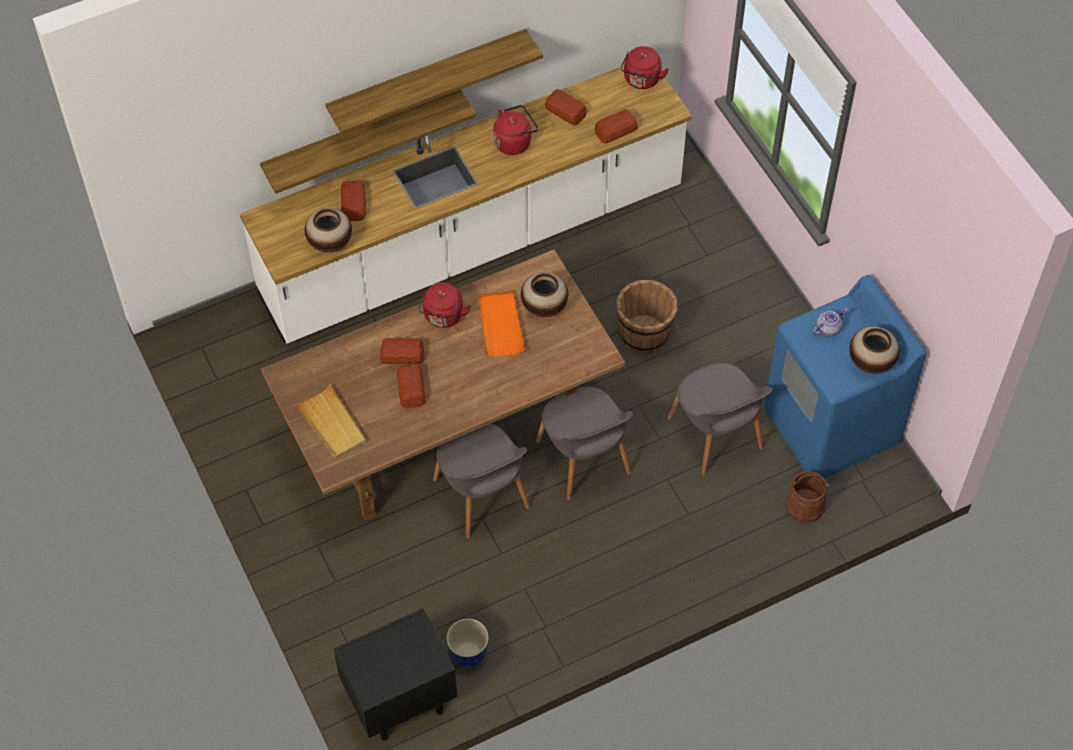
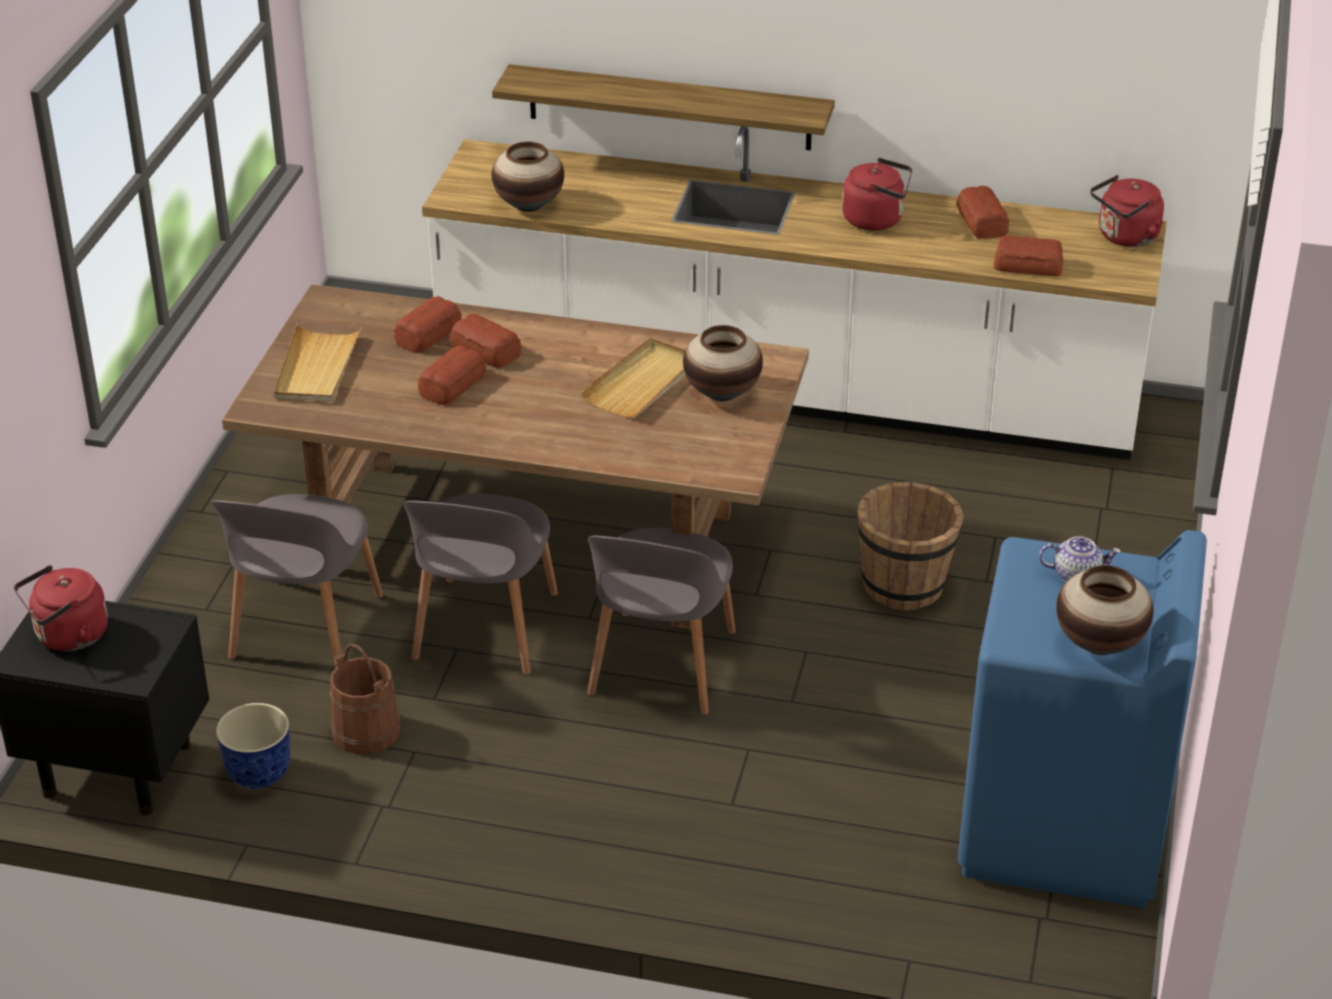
camera: 40 degrees right, 20 degrees down
(354, 204) = (603, 186): bread -> bread (429, 333)
(427, 78) = (784, 51): shelf -> none
(443, 317) = (582, 342): red kettle -> red kettle (68, 636)
(500, 325) = (642, 382): orange tray -> beige tray
(716, 436) = (876, 742): grey chair -> grey chair (305, 630)
(804, 506) = (915, 895): brown bucket -> brown bucket (365, 731)

